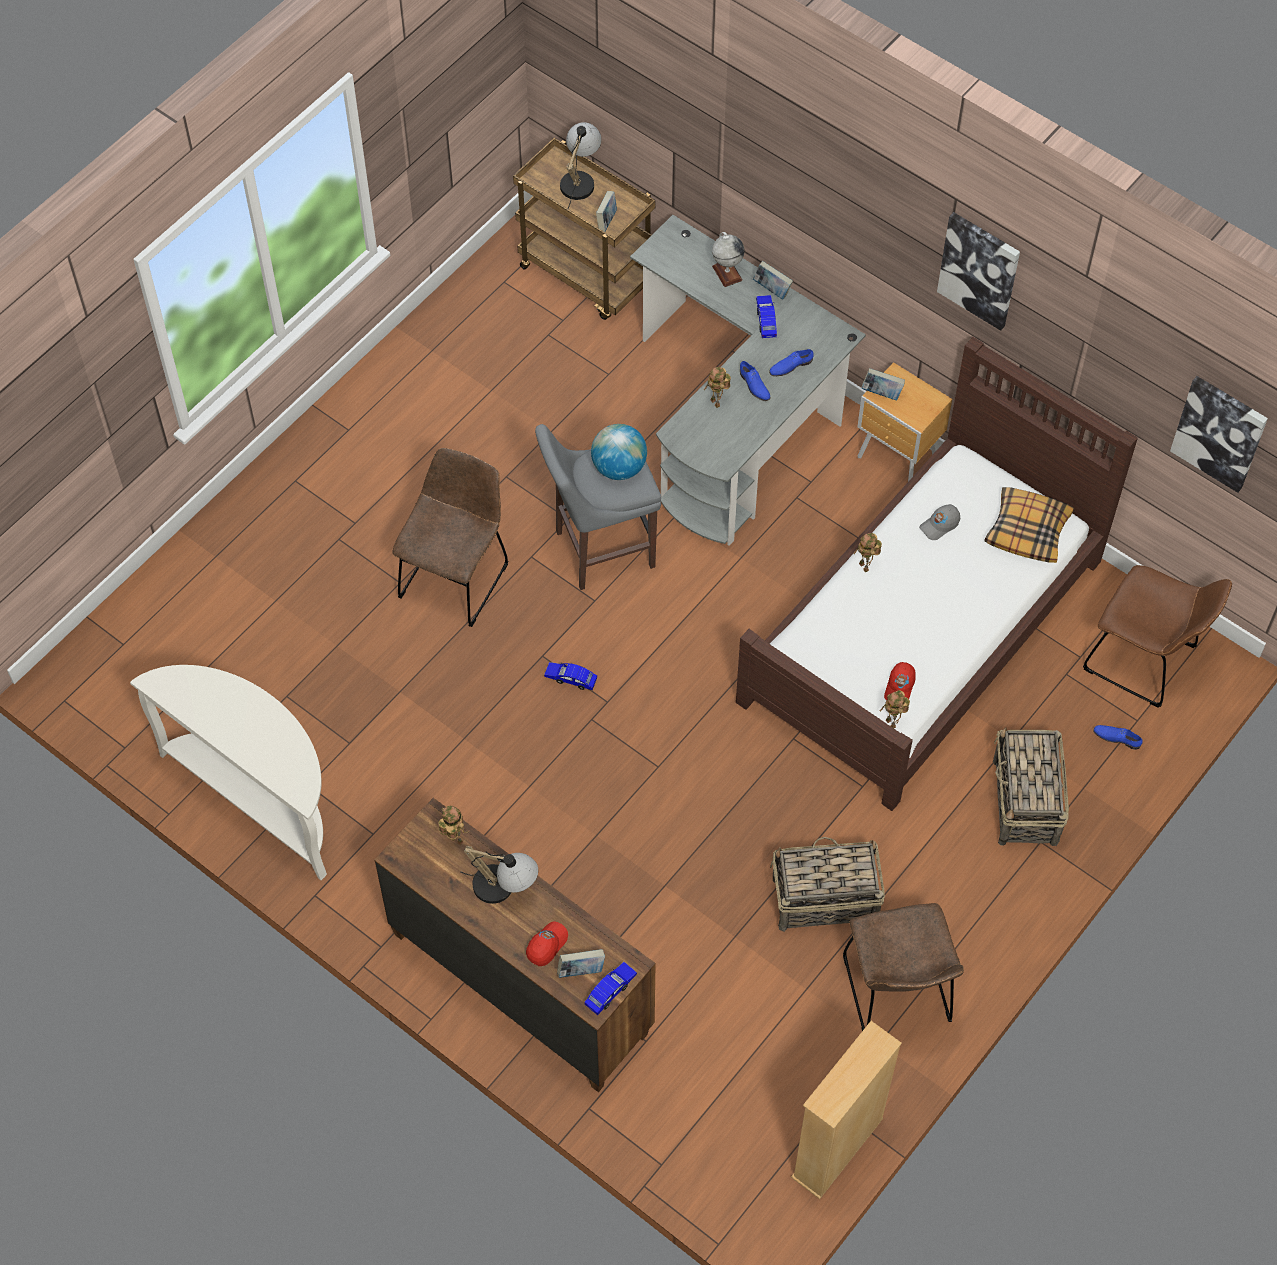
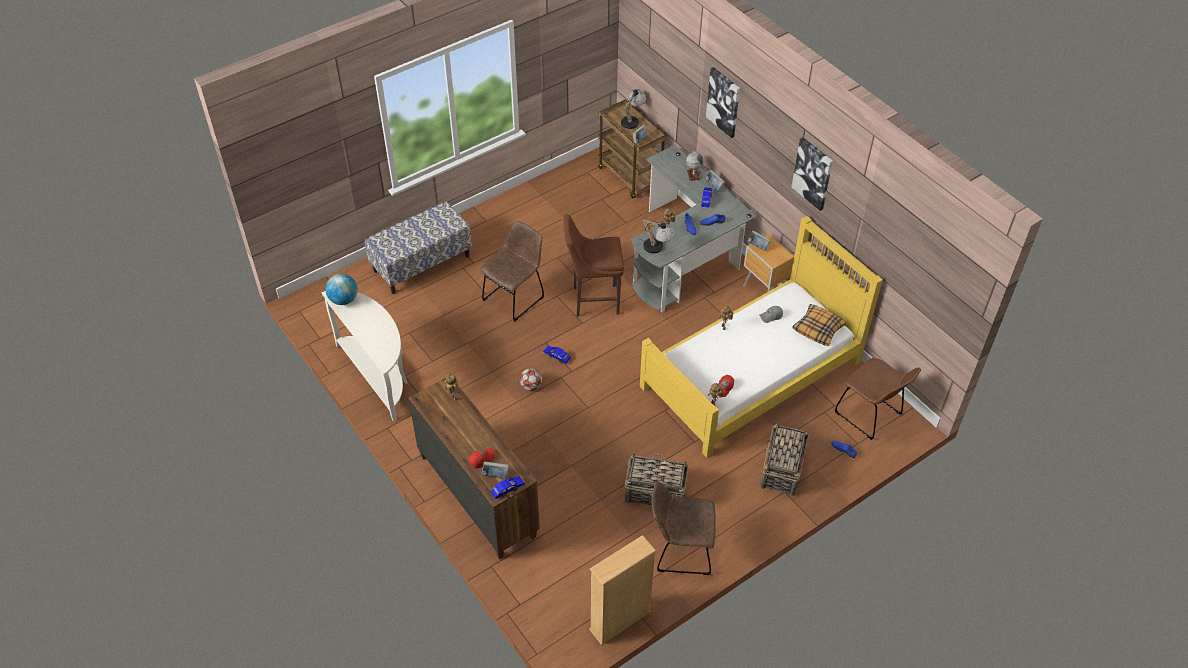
camera: 15 degrees right, 10 degrees down
(258, 547) = (421, 263): none -> bench
(504, 889) = (470, 426): table lamp -> table lamp (657, 249)
(544, 750) = (531, 386): none -> football
(599, 550) = (593, 300): grey stool -> brown stool
(619, 467) = (606, 249): globe -> globe (343, 300)
(898, 995) = (680, 550): brown chair -> brown chair turned 90 degrees clockwise
(922, 630) = (751, 374): brown bed -> yellow bed
(1219, 432) = (924, 276): picture -> picture (724, 102)

